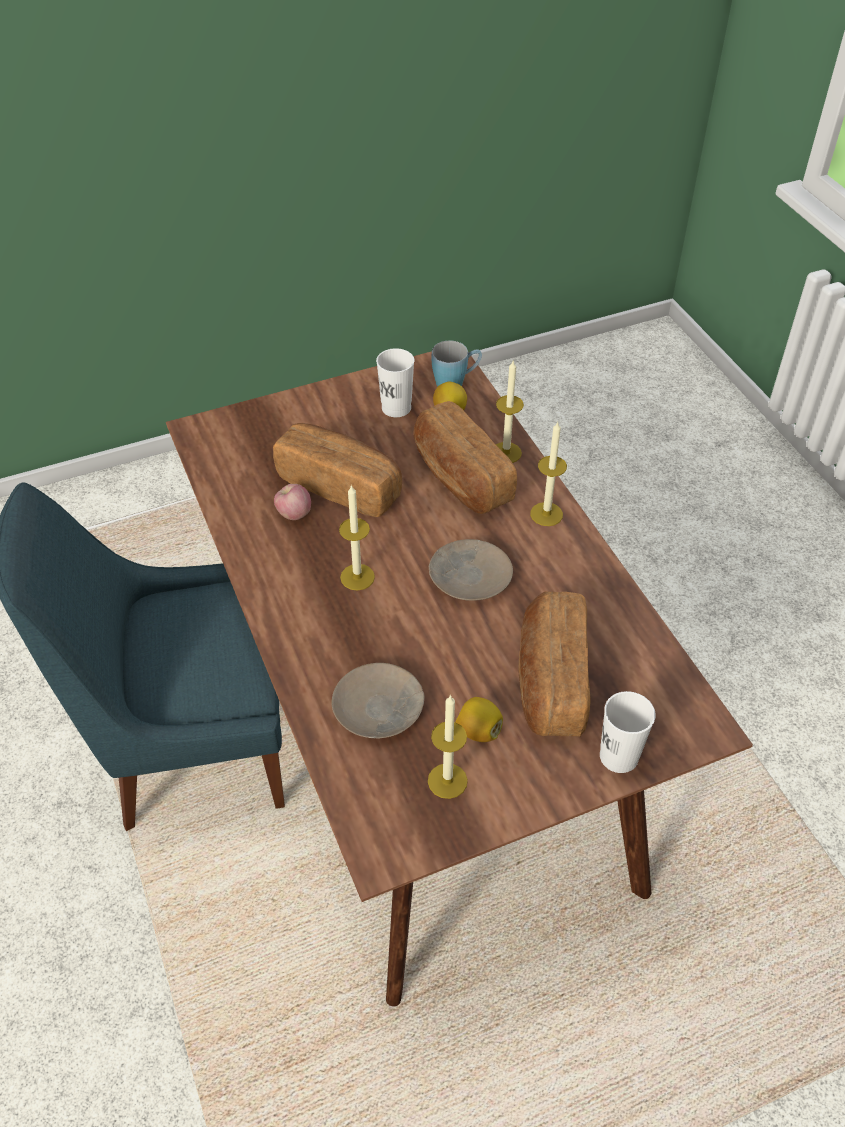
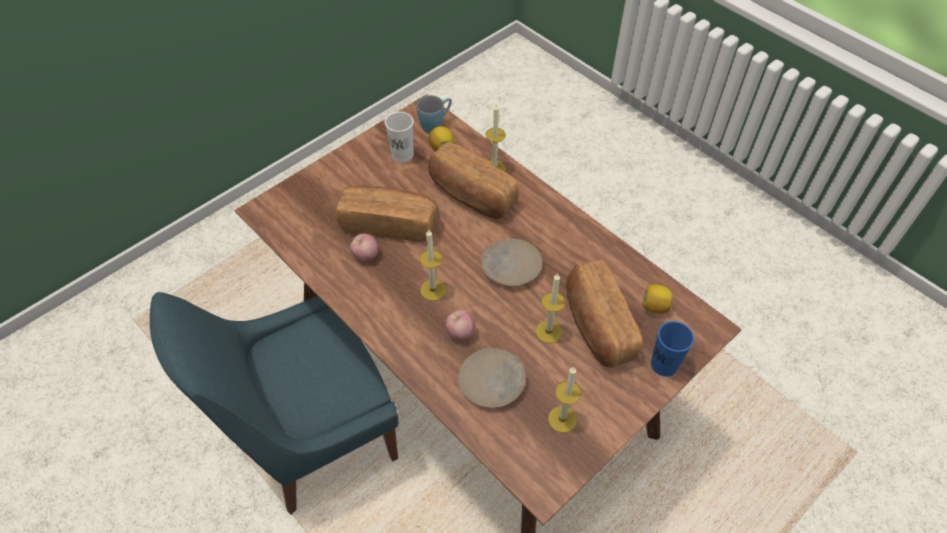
camera: 20 degrees left, 5 degrees up
(366, 637) = (460, 332): none -> apple
(478, 730) = (566, 376): lemon -> lemon (655, 306)
(546, 514) = (541, 206): candle -> candle (548, 331)
(618, 756) = (664, 364): white cup -> blue cup

